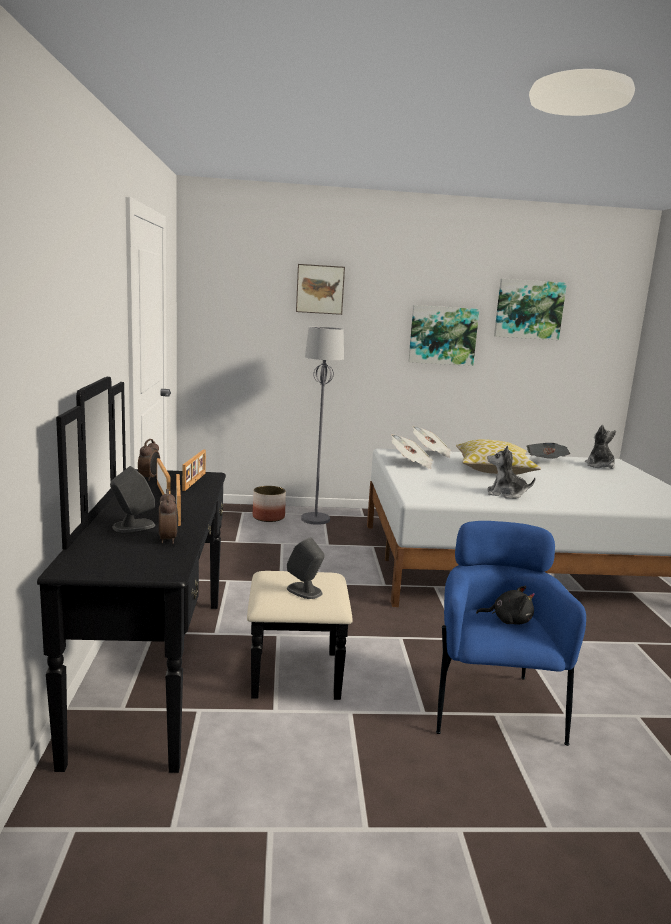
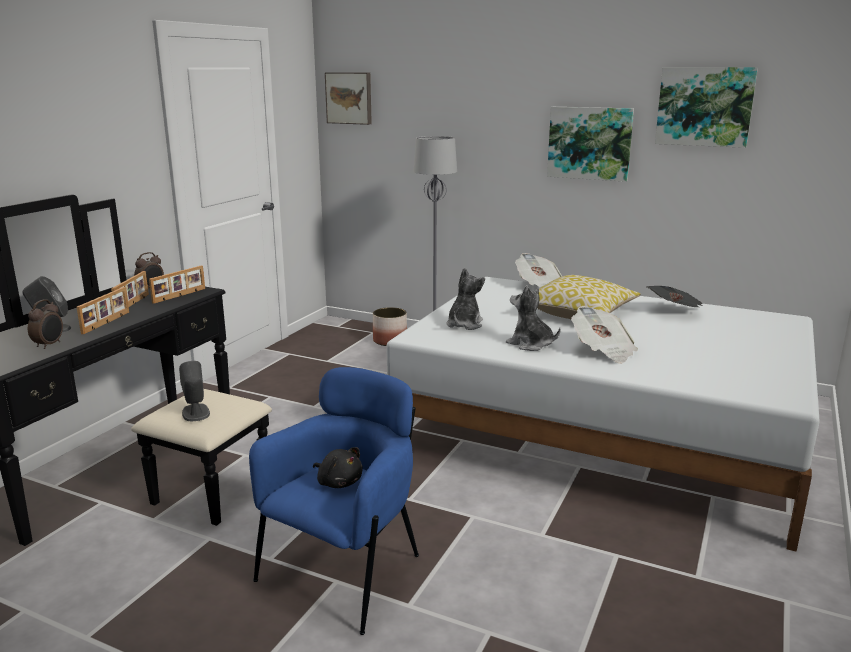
camera: 30 degrees right, 5 degrees up
(320, 289) = (449, 93): picture -> picture (349, 98)
(411, 463) = (489, 297): newspaper -> newspaper (603, 351)
(599, 466) = (749, 323): plush toy -> plush toy (464, 324)

